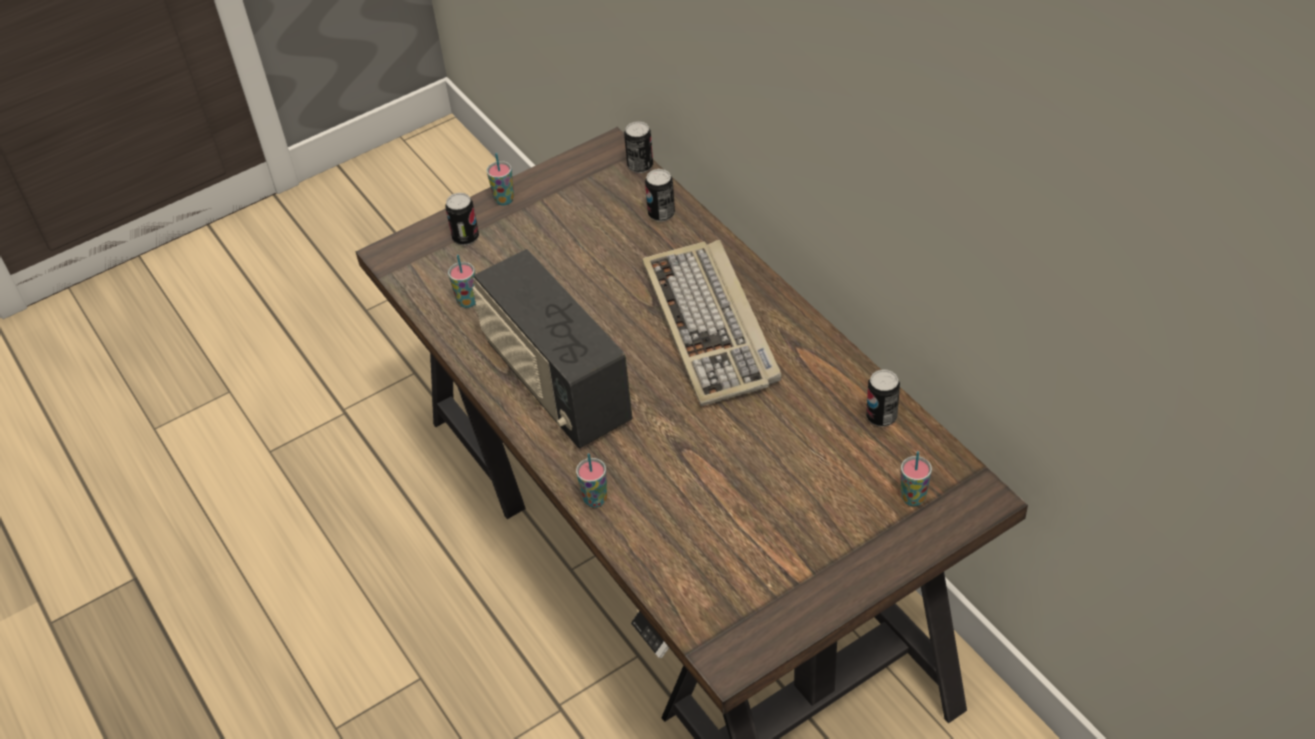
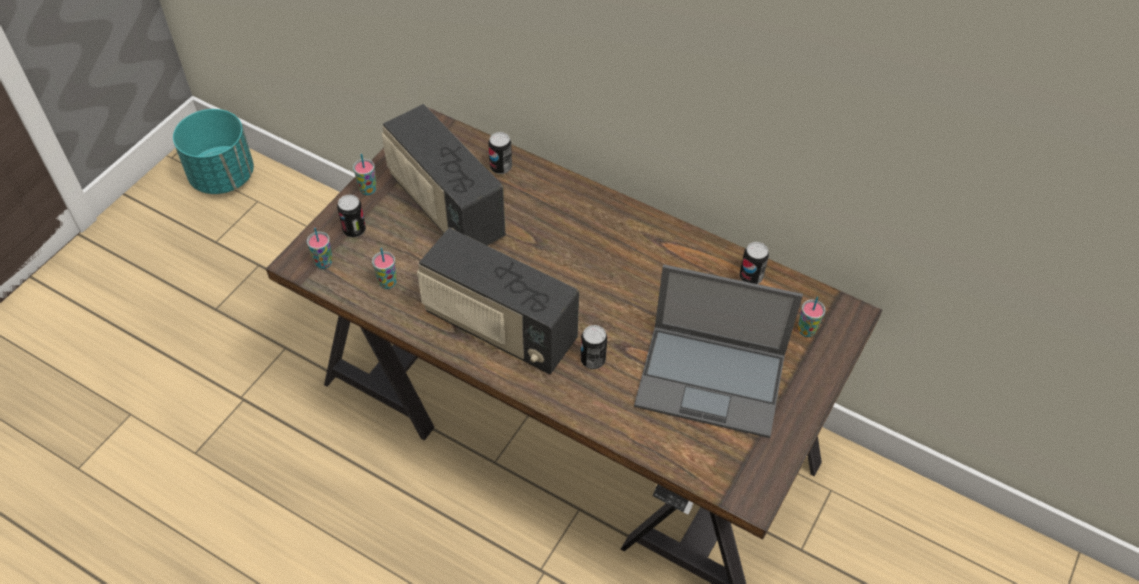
camera: 30 degrees left, 5 degrees up
(445, 173) = (223, 176): none -> turquoise planter
(574, 242) = (445, 208): none -> radio
(595, 499) = (583, 410): cup -> cup (324, 263)
(640, 166) = (462, 133): can -> can (593, 360)
(712, 326) = (591, 245): keyboard -> none
(762, 516) = (712, 380): none -> laptop

